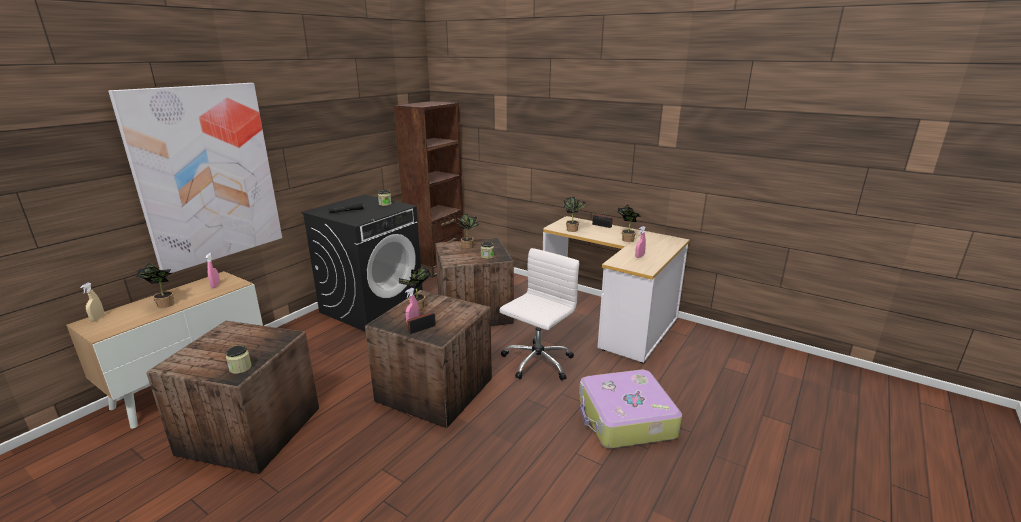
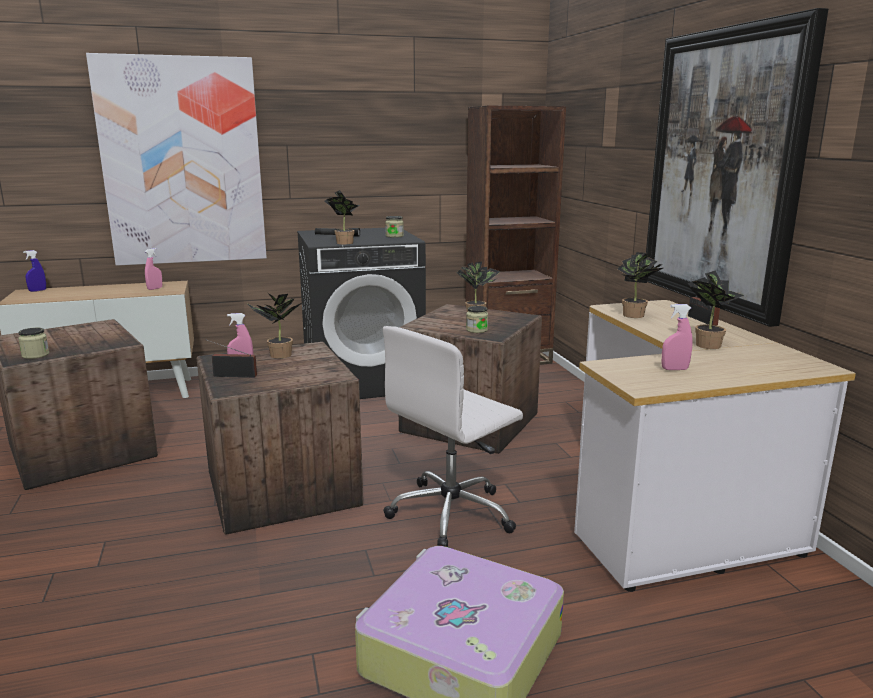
camera: 40 degrees right, 5 degrees down
(98, 318) = (37, 290): beige spray bottle -> blue spray bottle
(163, 304) = (92, 292): potted plant -> potted plant (343, 242)
(536, 362) = (452, 513): white office chair -> white office chair turned 150 degrees clockwise
(598, 149) = (722, 170): none -> picture

